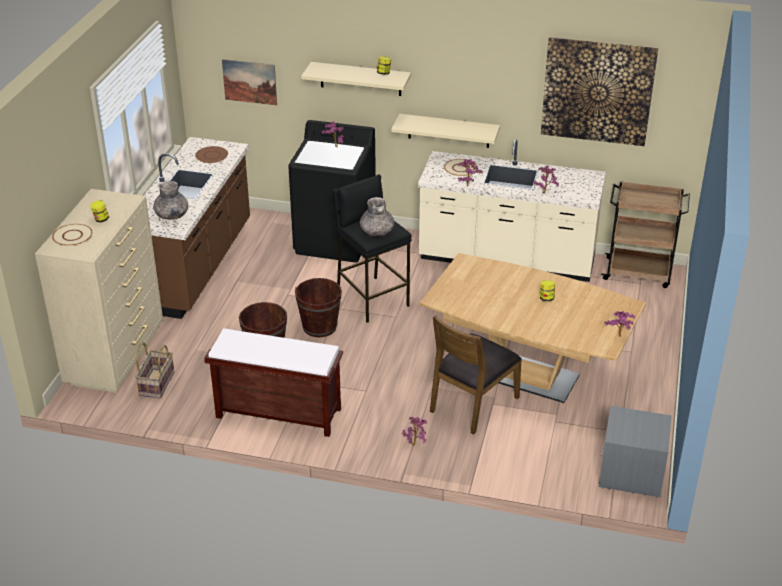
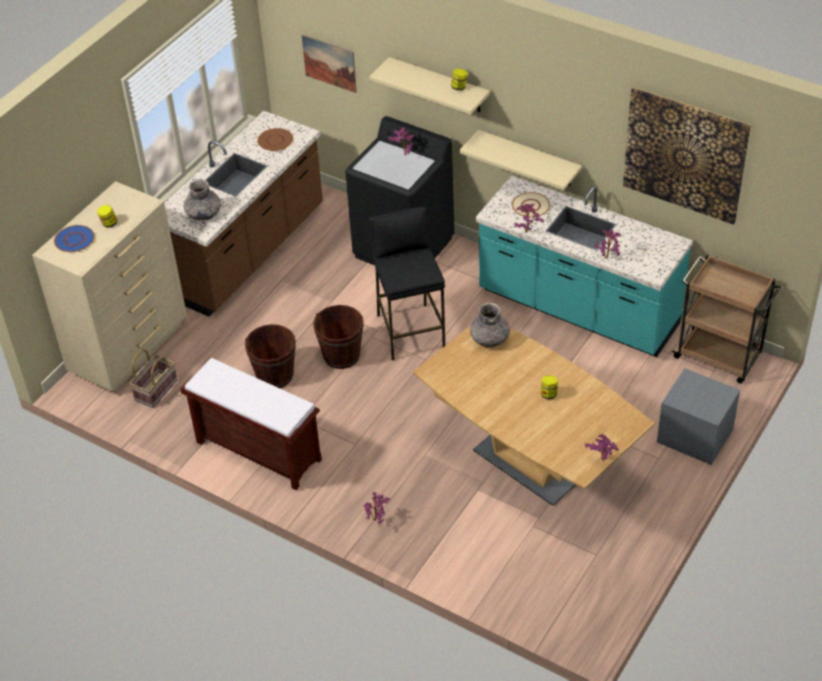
camera: 20 degrees right, 10 degrees up
(72, 236) = (74, 239): beige plate -> blue plate
(377, 232) = (408, 272): grey vase -> grey vase (490, 338)
(472, 403) = (457, 484): brown chair -> none
(507, 260) = (577, 310): beige counter -> turquoise counter
(631, 474) = (582, 608): grey nightstand -> grey nightstand (695, 437)

